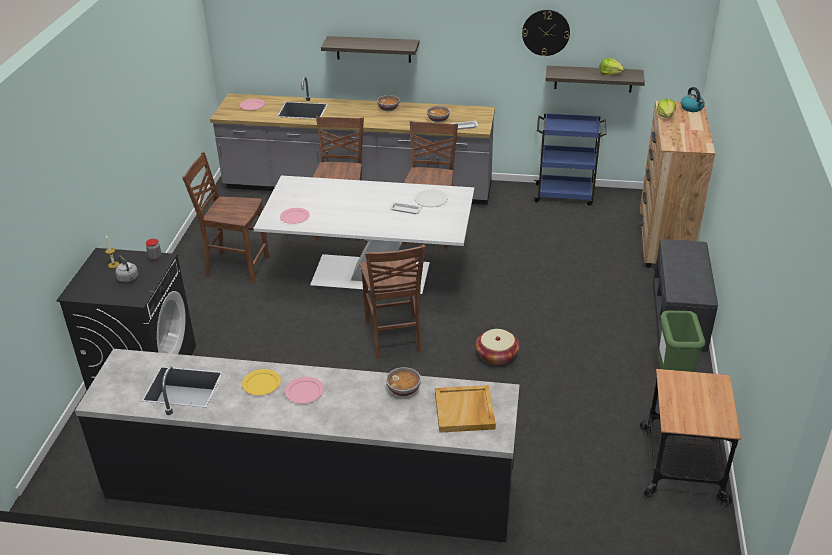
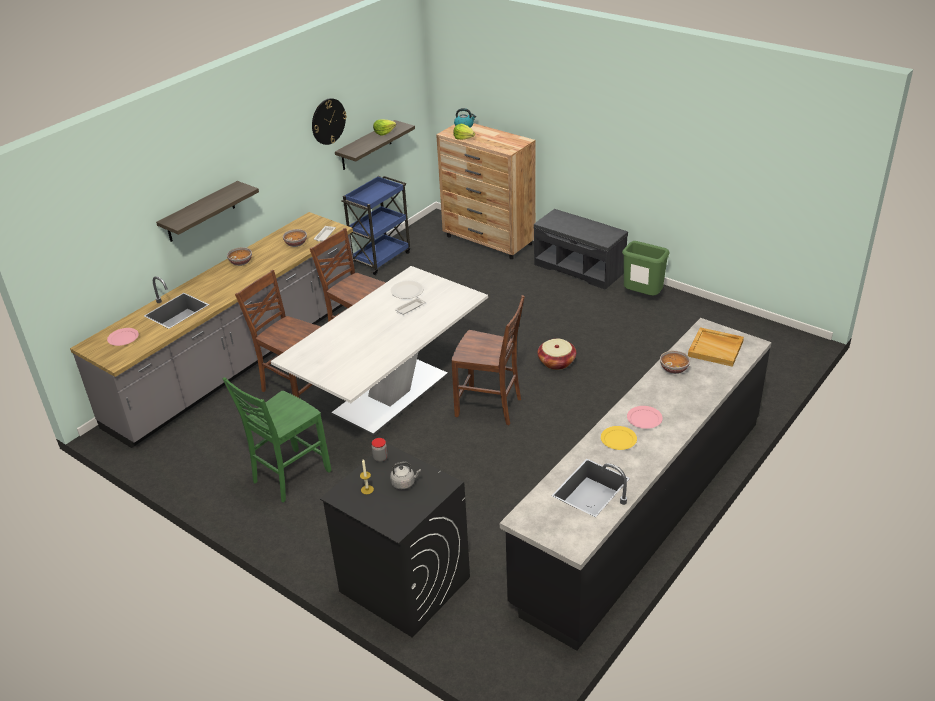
camera: 60 degrees left, 0 degrees up
(236, 266) = (289, 476): brown chair -> green chair
(294, 217) = (358, 370): pink plate -> none
(683, 466) = (727, 325): cart -> none

